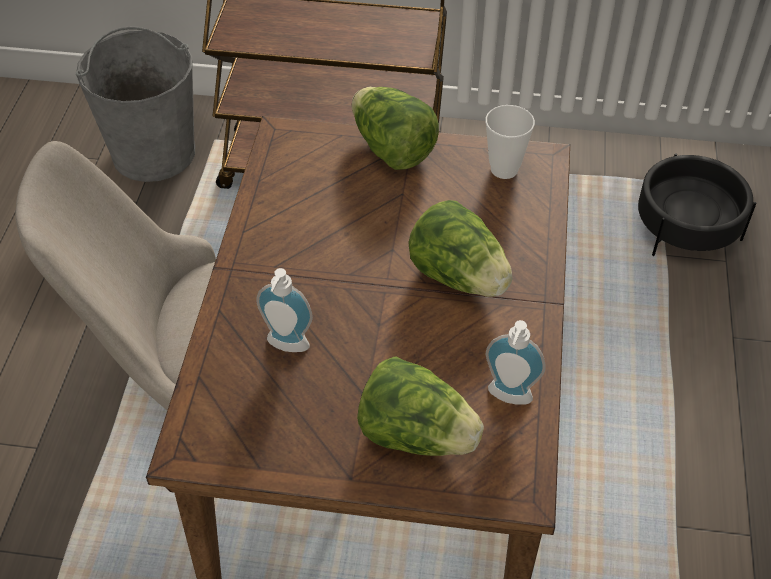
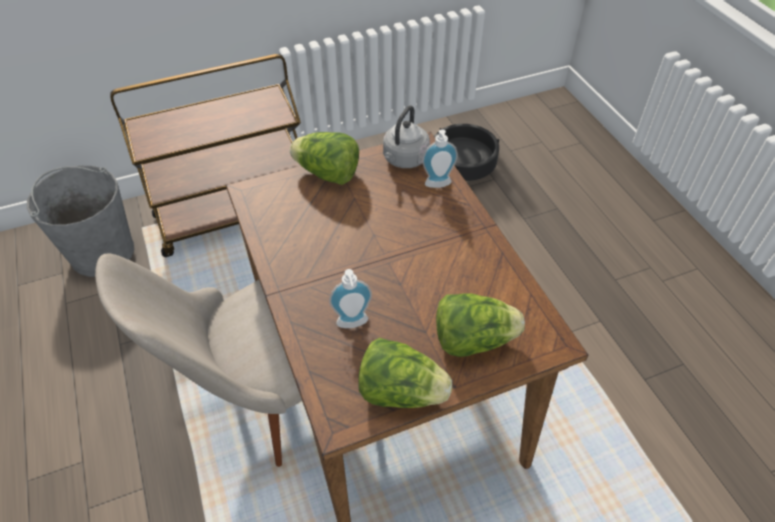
camera: 30 degrees left, 0 degrees up
(459, 276) = (426, 234): lettuce -> lettuce (401, 392)
(504, 169) = (404, 160): cup -> grey kettle
(508, 398) = (508, 292): soap dispenser -> soap dispenser (438, 185)

